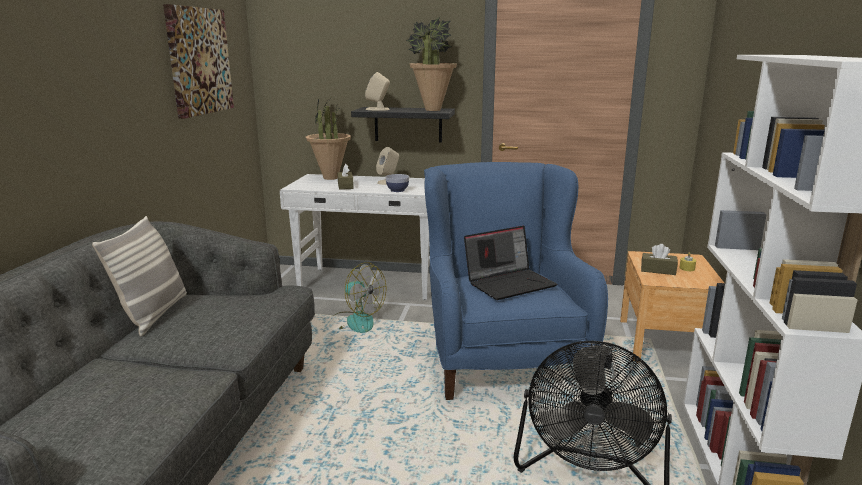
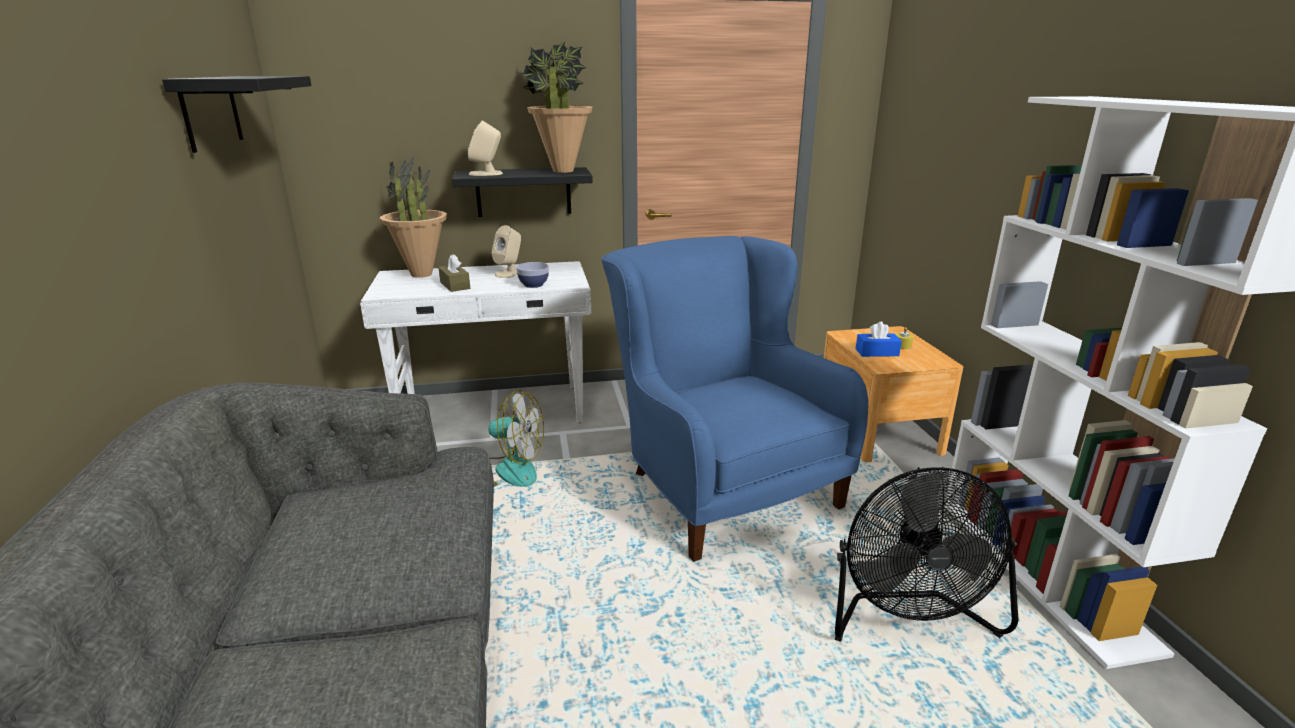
camera: 20 degrees left, 5 degrees up
(153, 314) = (267, 543): pillow -> none
(198, 61) = (211, 112): picture -> black shelf
(510, 283) = (741, 397): laptop -> none
(658, 270) = (877, 352): brown tissue box -> blue tissue box

